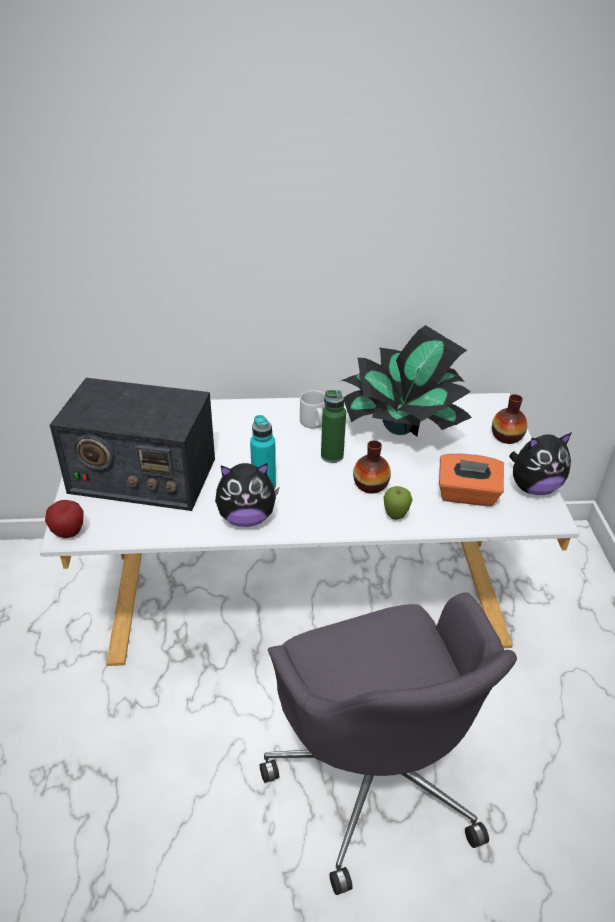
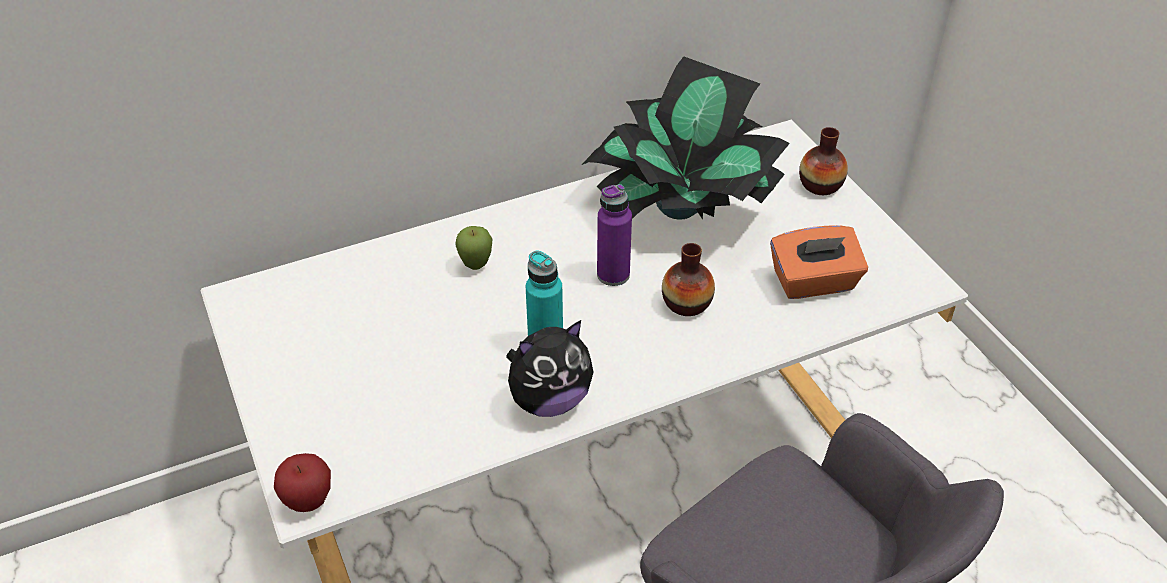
camera: 20 degrees left, 5 degrees up
(142, 475) = (363, 381): radio -> none
(314, 423) = (562, 232): grey mug -> none
(332, 456) = (613, 275): green bottle -> purple bottle
(395, 517) = (742, 340): apple -> apple (476, 266)
(533, 487) = (887, 249): plush toy -> none

